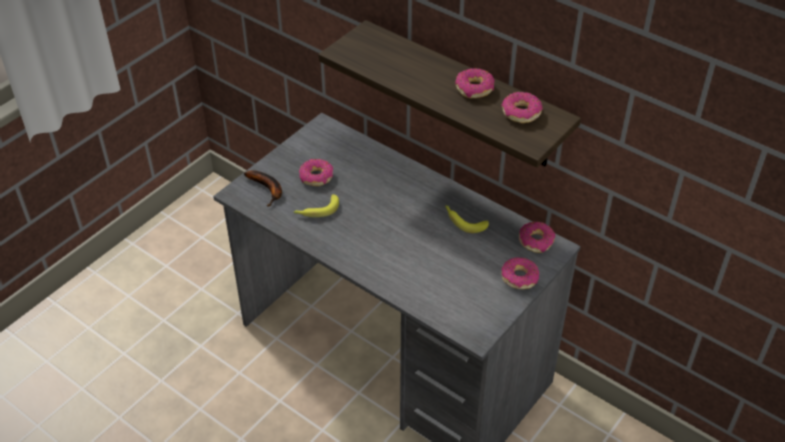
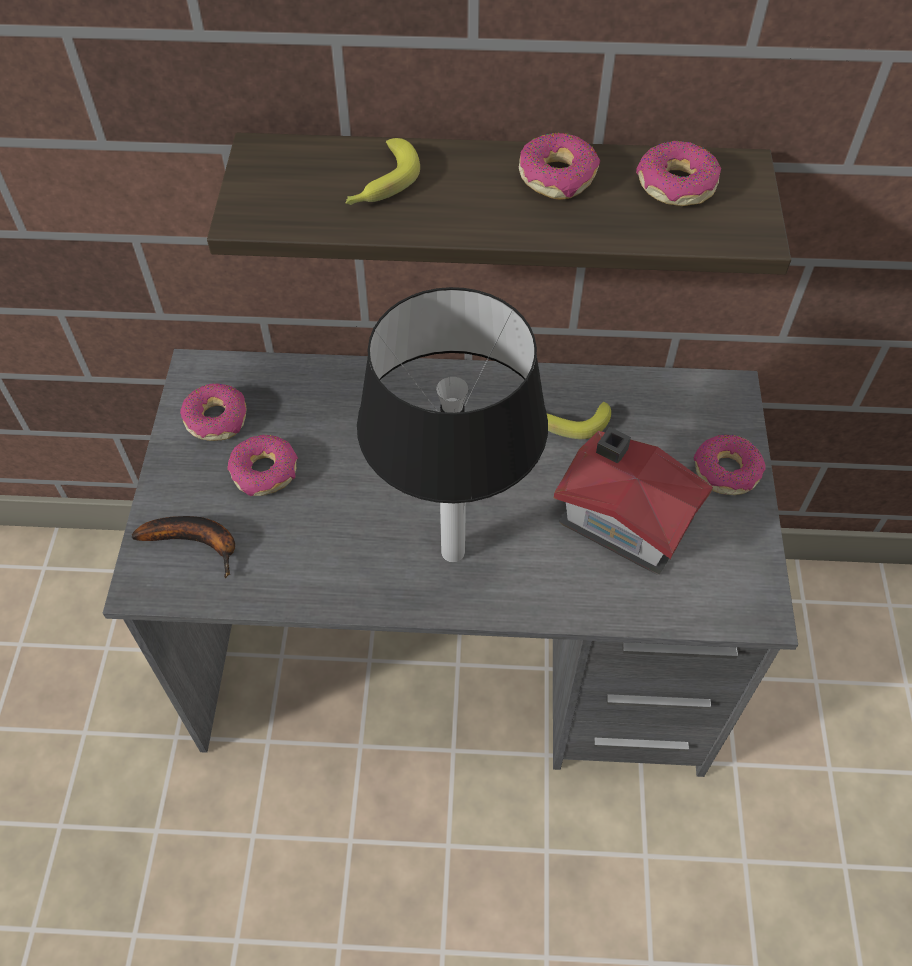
camera: 35 degrees left, 10 degrees up
(316, 210) = (317, 535): banana -> banana (380, 184)
(365, 245) = (451, 553): none -> table lamp
(452, 271) = (624, 518): none -> toy house
(536, 241) = (694, 397): donut -> donut (217, 419)

